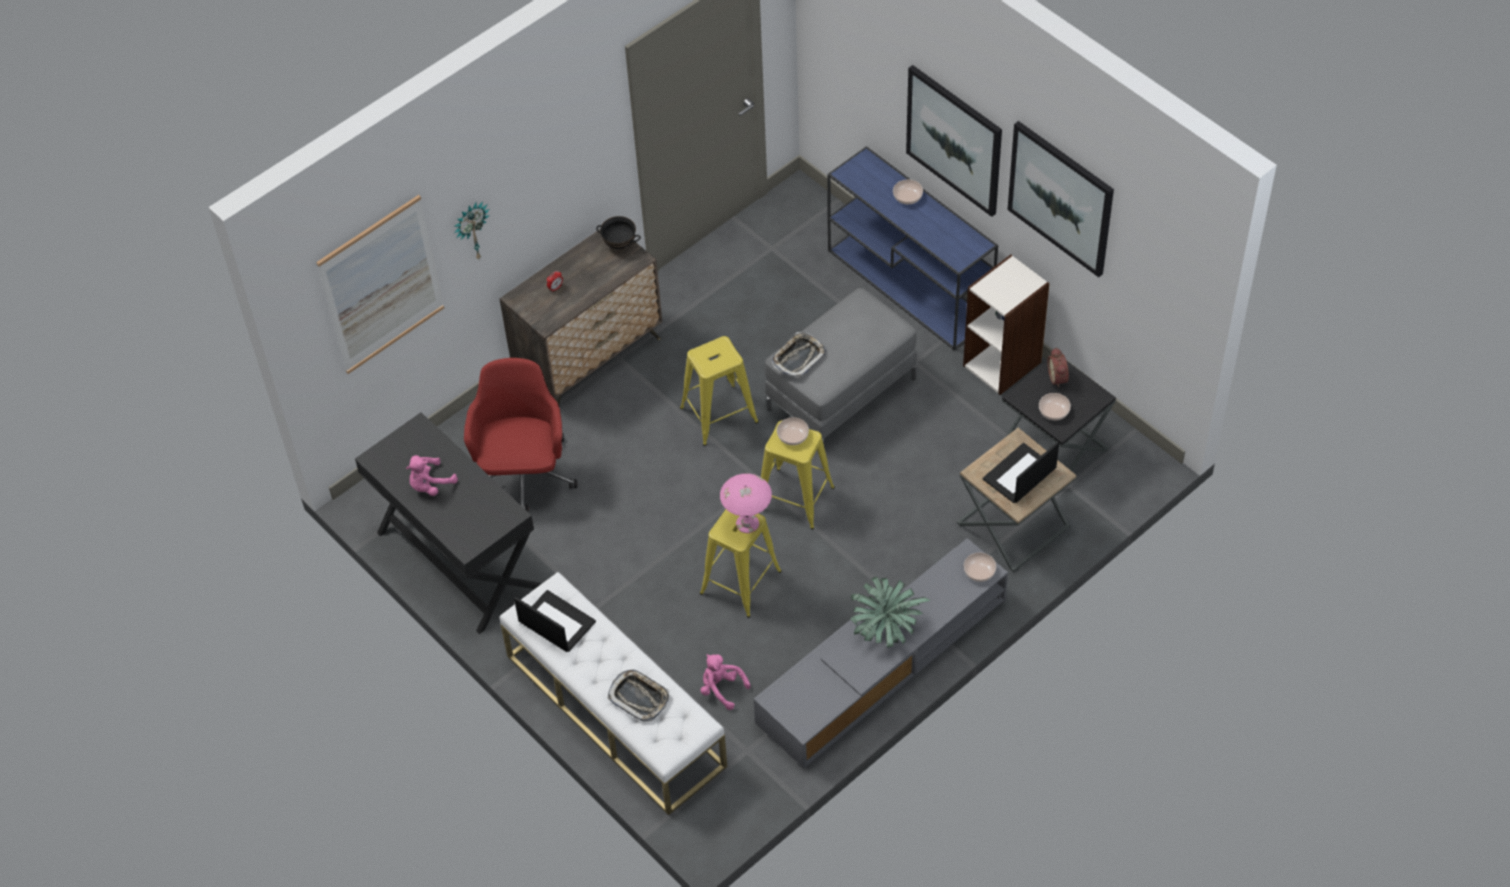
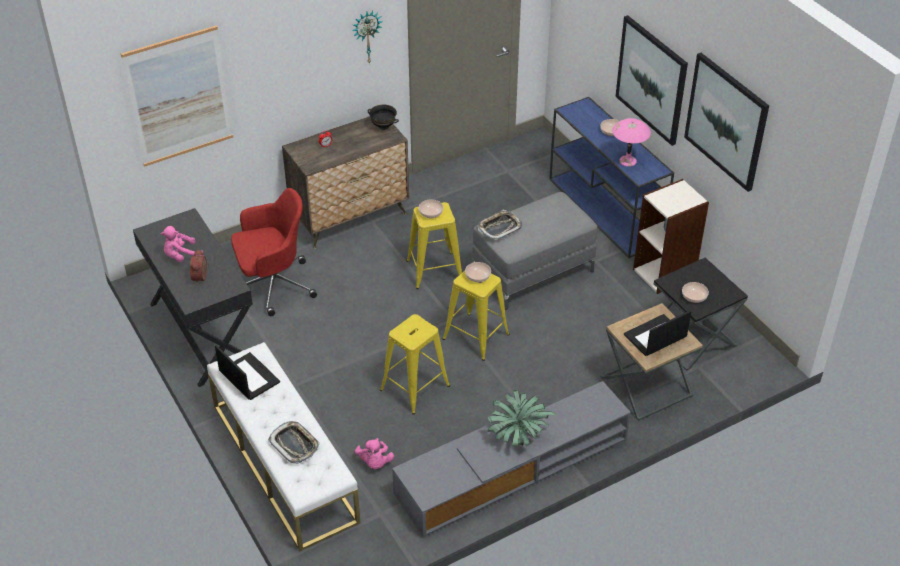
camera: 10 degrees right, 10 degrees down
(471, 231) = (262, 77): wall clock -> wall clock (366, 36)
(524, 476) = (273, 285): red office chair -> red office chair turned 60 degrees clockwise
(721, 688) = (375, 462): pink plush toy -> pink plush toy turned 150 degrees counterclockwise
(747, 524) = (422, 331): pink table lamp -> pink table lamp (627, 161)
(979, 571) = (607, 407): bowl -> bowl (431, 213)
(1059, 377) = (703, 274): alarm clock -> alarm clock (201, 277)

